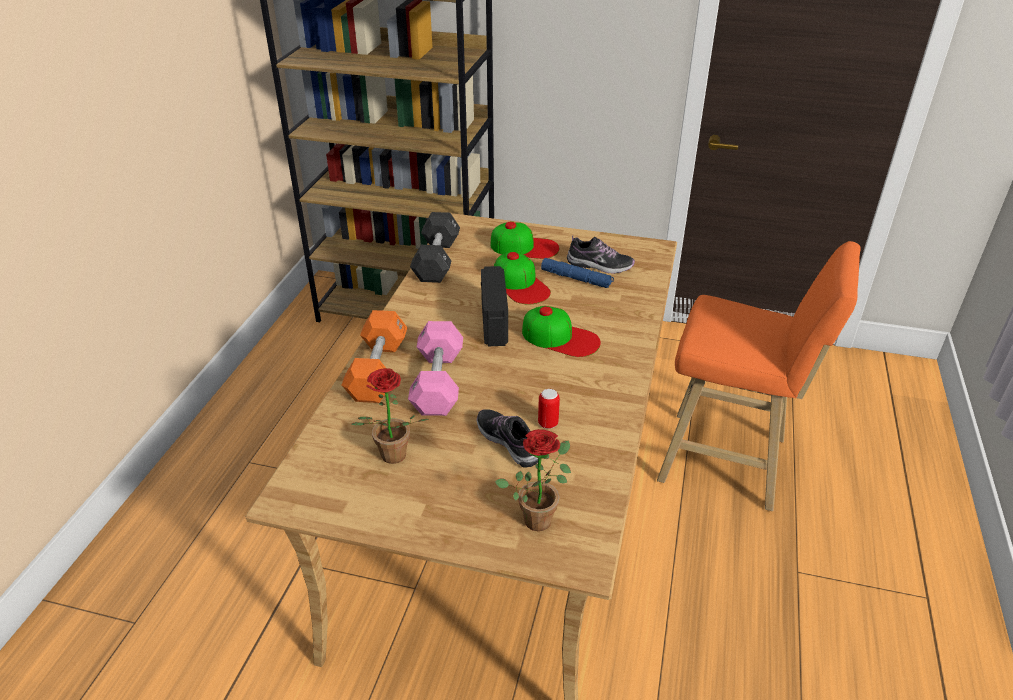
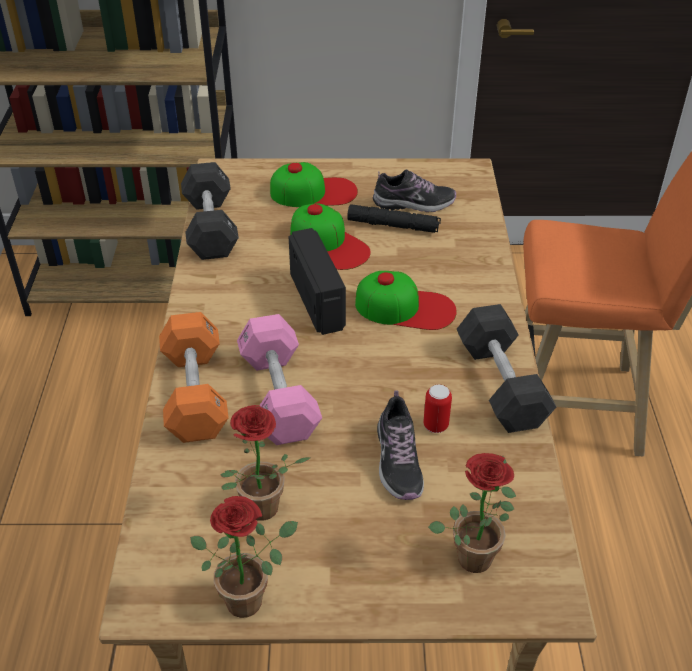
camera: 15 degrees left, 5 degrees up
(360, 512) = (250, 596): none -> potted plant
(508, 442) = (398, 460): shoe -> shoe turned 135 degrees counterclockwise
(576, 279) = (393, 225): blue flashlight -> black flashlight
(612, 404) = (501, 384): none -> black dumbbell

